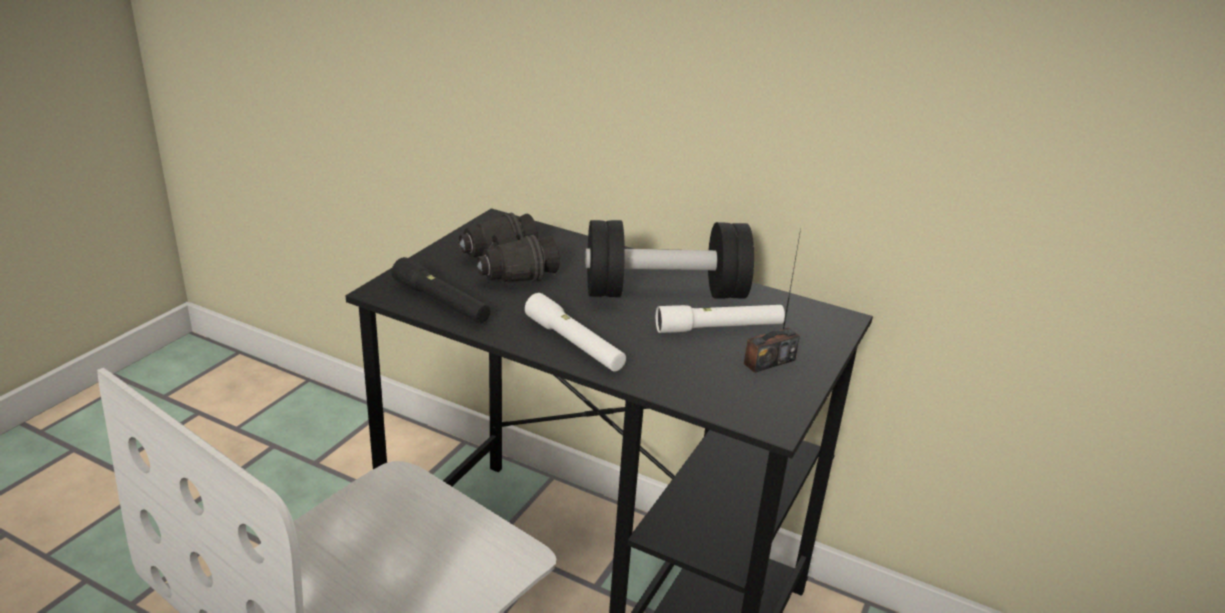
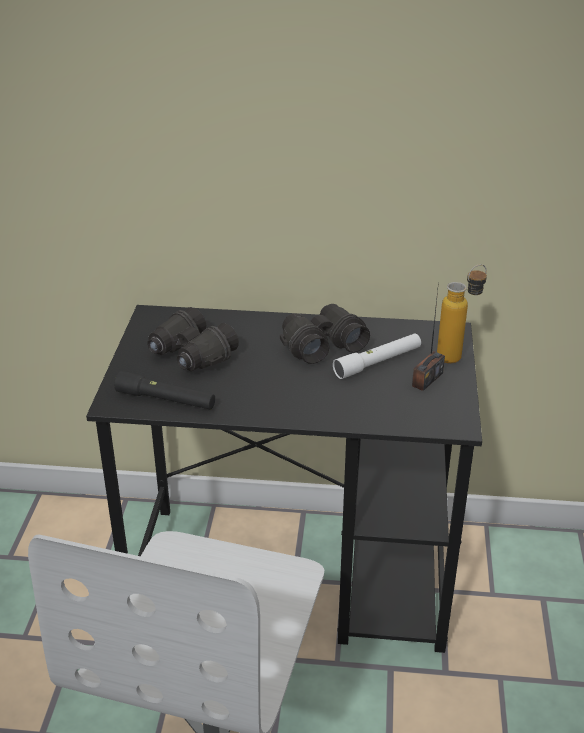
camera: 20 degrees left, 5 degrees up
(574, 344) = (288, 405): white flashlight -> none
(665, 293) = (321, 344): black dumbbell -> black binoculars
(829, 345) = (457, 355): none -> bottle

